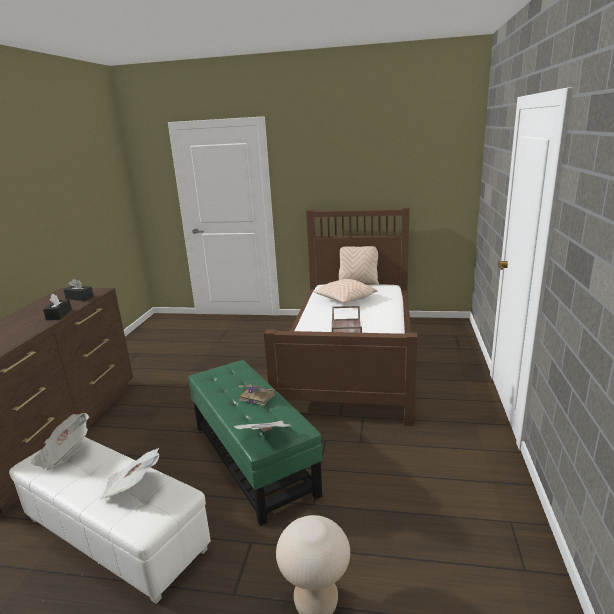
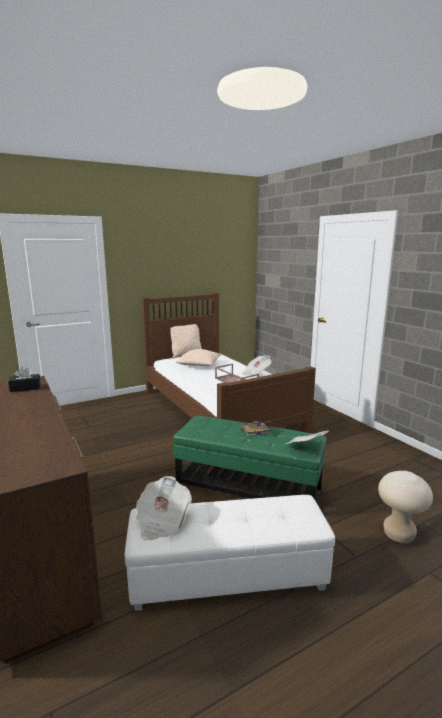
camera: 40 degrees left, 5 degrees down
(59, 315) = (43, 403): black tissue box -> none
(133, 486) = (262, 512): newspaper -> newspaper (256, 373)

